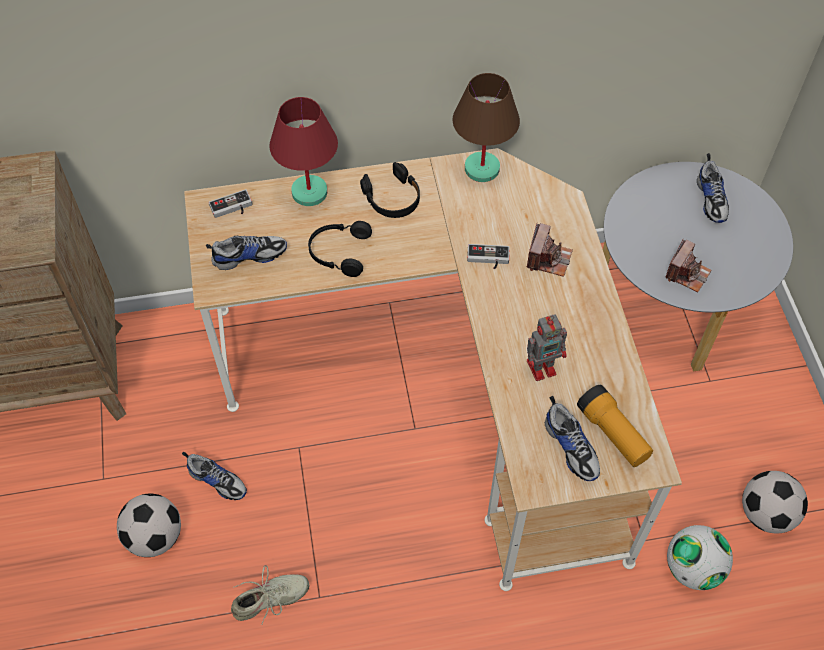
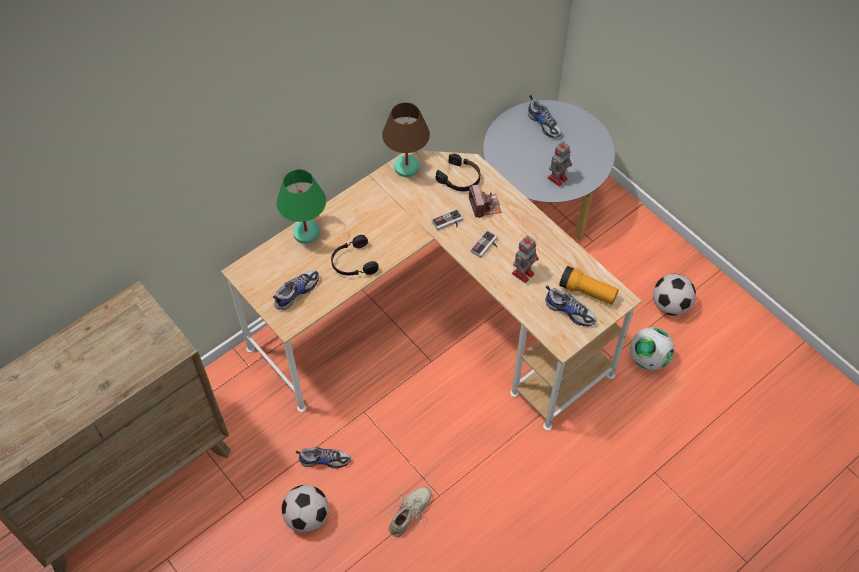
camera: 30 degrees left, 0 degrees up
(232, 208) = (262, 267): game controller -> game controller (486, 246)
(310, 192) = (306, 232): red table lamp -> green table lamp
(392, 198) = (363, 212): black headphones -> black headphones (460, 178)
(687, 273) = (558, 178): camera -> toy robot

